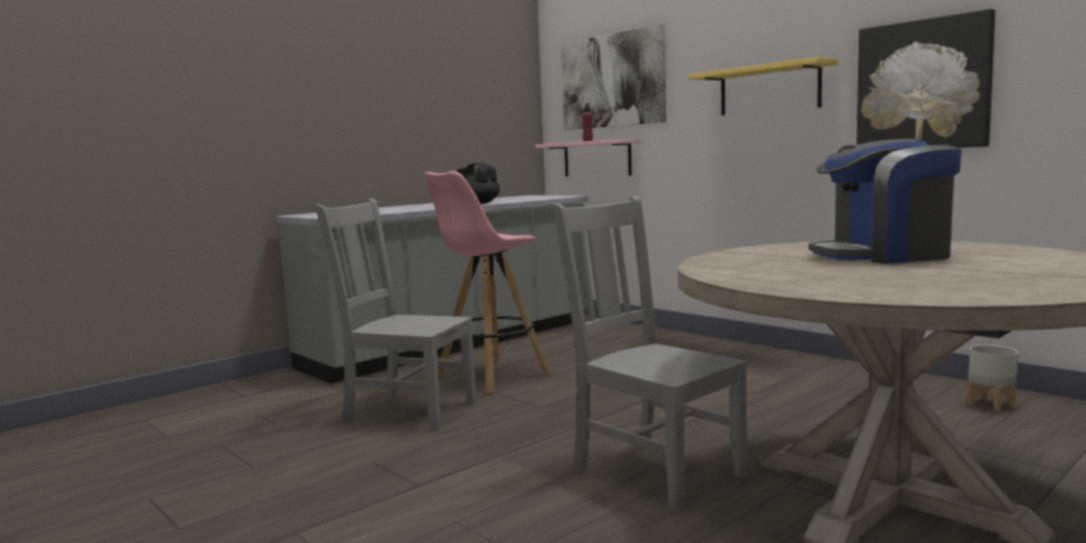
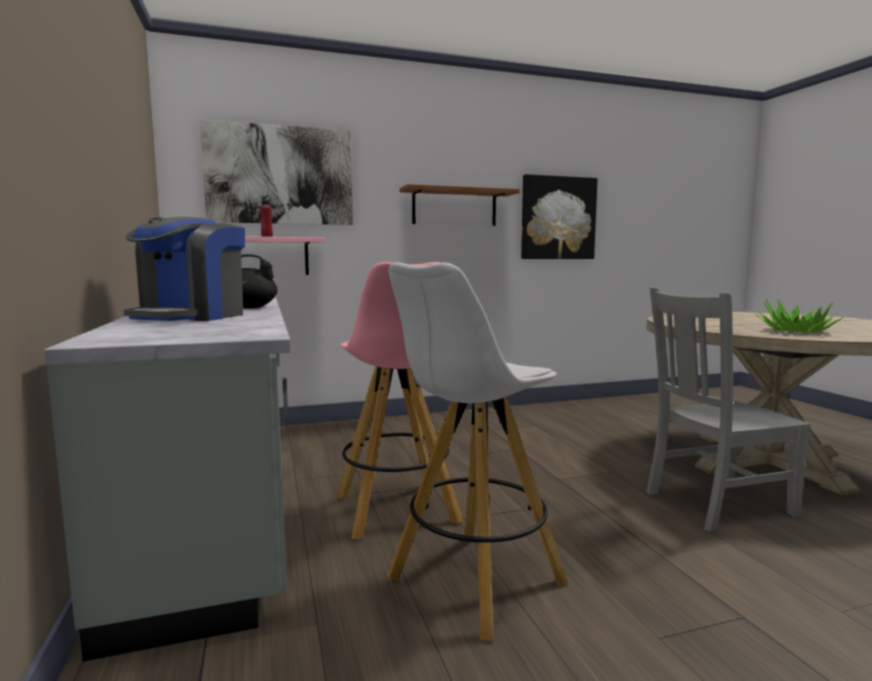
camera: 65 degrees left, 0 degrees up
(407, 411) = (474, 582): grey chair -> white stool
(769, 89) = (454, 207): yellow shelf -> brown shelf
(777, 269) = (795, 331): none -> potted plant
(883, 256) = (743, 320): coffee machine -> coffee machine (191, 317)
(990, 405) = (625, 407): grey planter -> none

